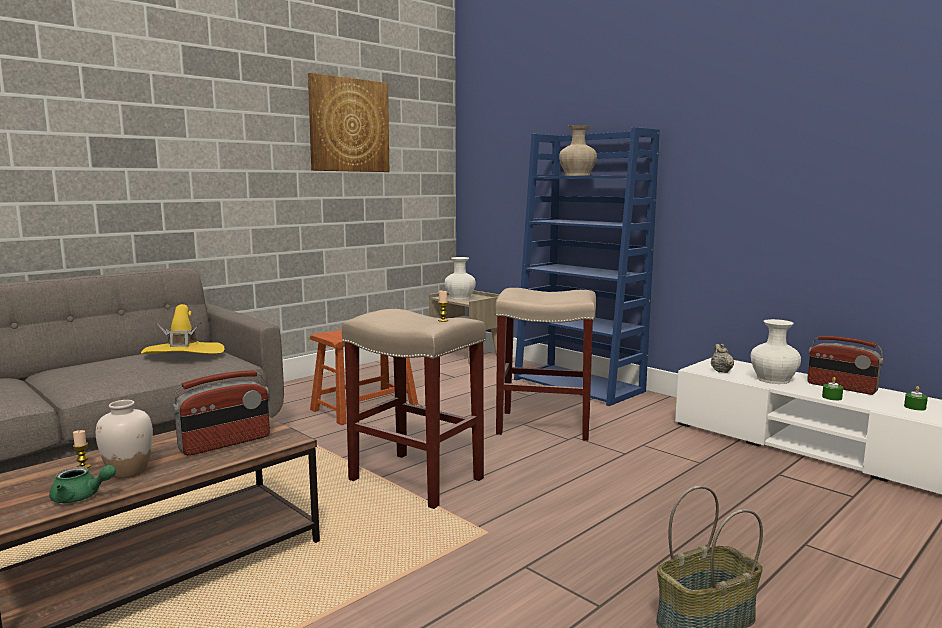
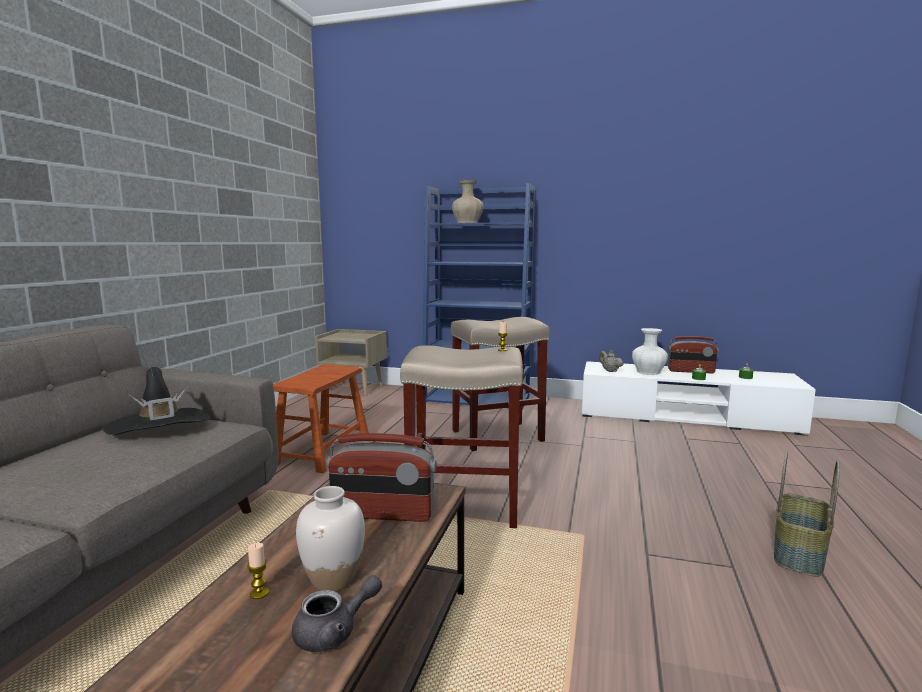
camera: 30 degrees left, 0 degrees up
(81, 497) = (334, 632): green teapot -> grey teapot
(184, 353) = (159, 426): yellow hat -> black hat
(225, 443) = (383, 514): radio -> radio turned 75 degrees clockwise
(349, 125) = (241, 168): picture -> none
(460, 297) = (345, 336): white vase -> none

